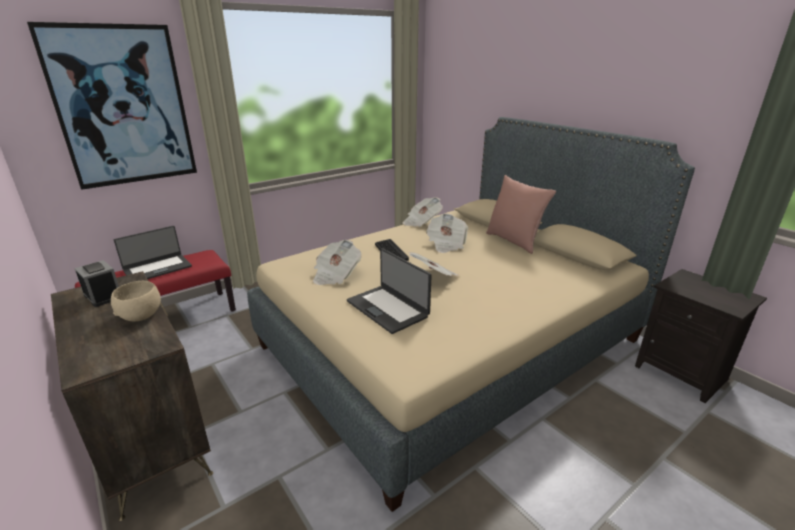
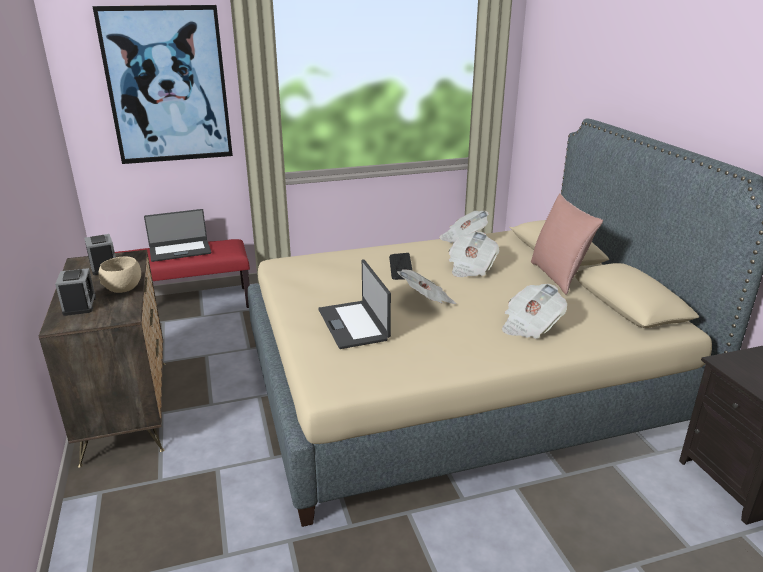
camera: 20 degrees right, 0 degrees up
(97, 344) = (79, 305): none -> alarm clock
(335, 275) = (326, 282): newspaper -> newspaper (530, 326)

